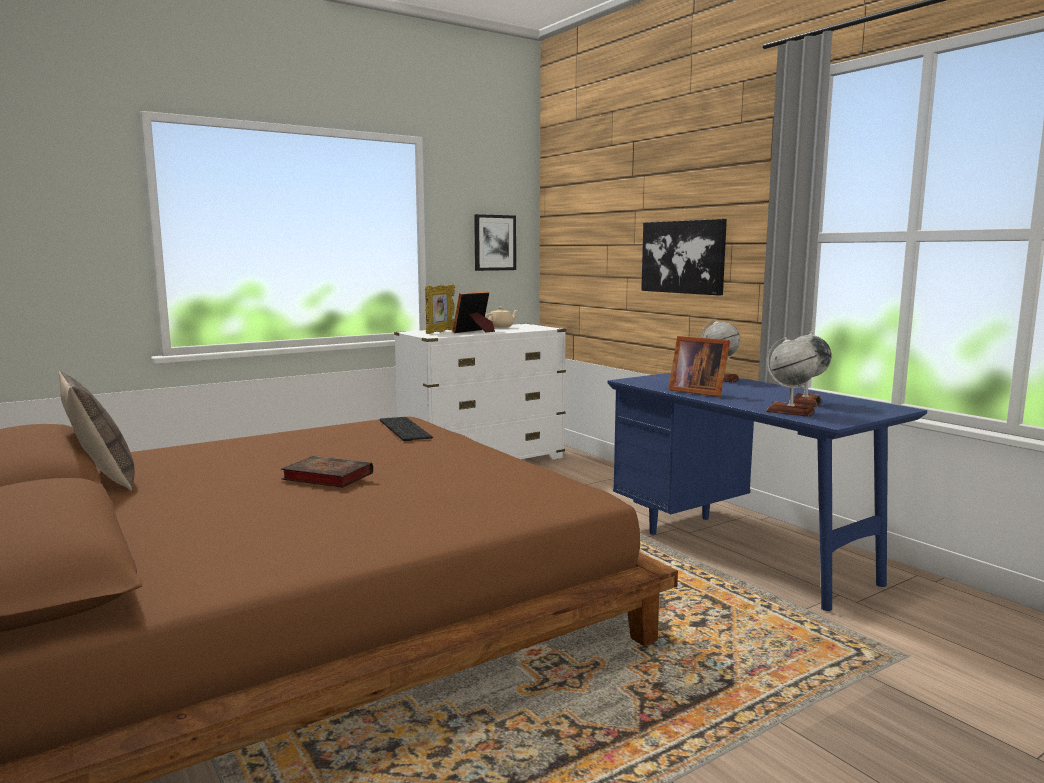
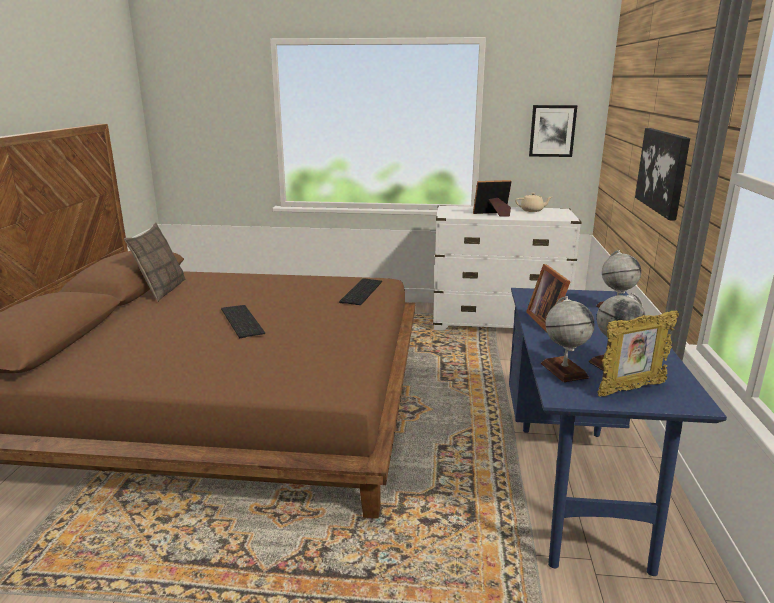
camera: 40 degrees right, 10 degrees up
(325, 477) = (240, 321): book -> keyboard
(440, 332) = (466, 211): picture frame -> picture frame (630, 389)

